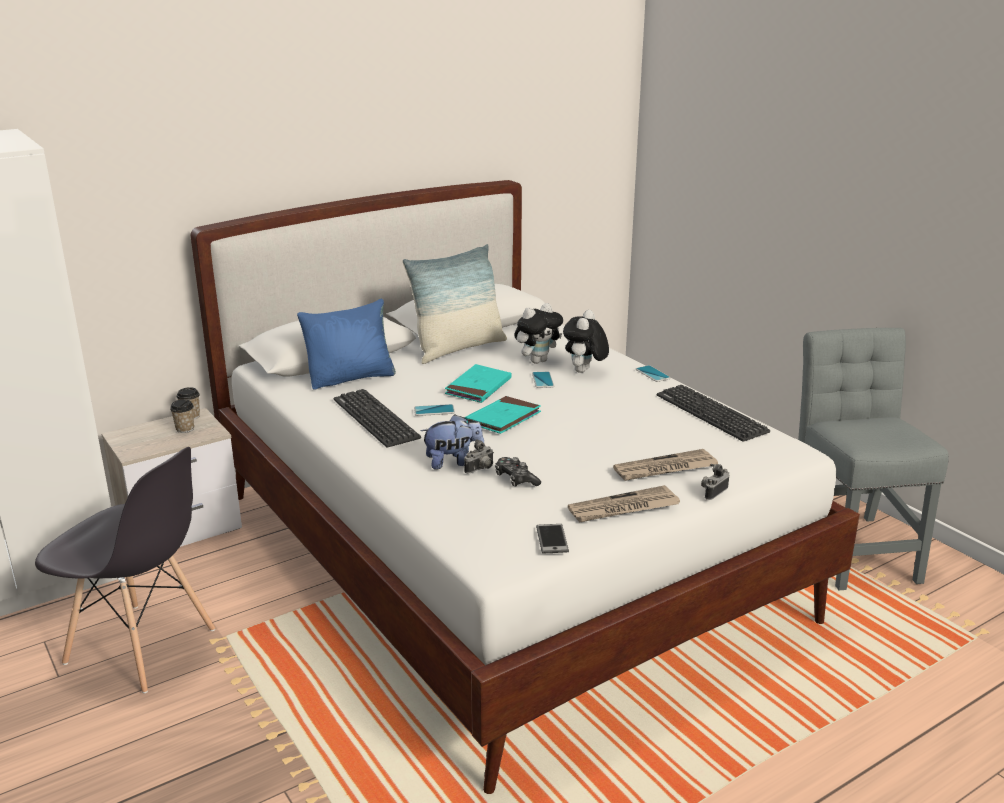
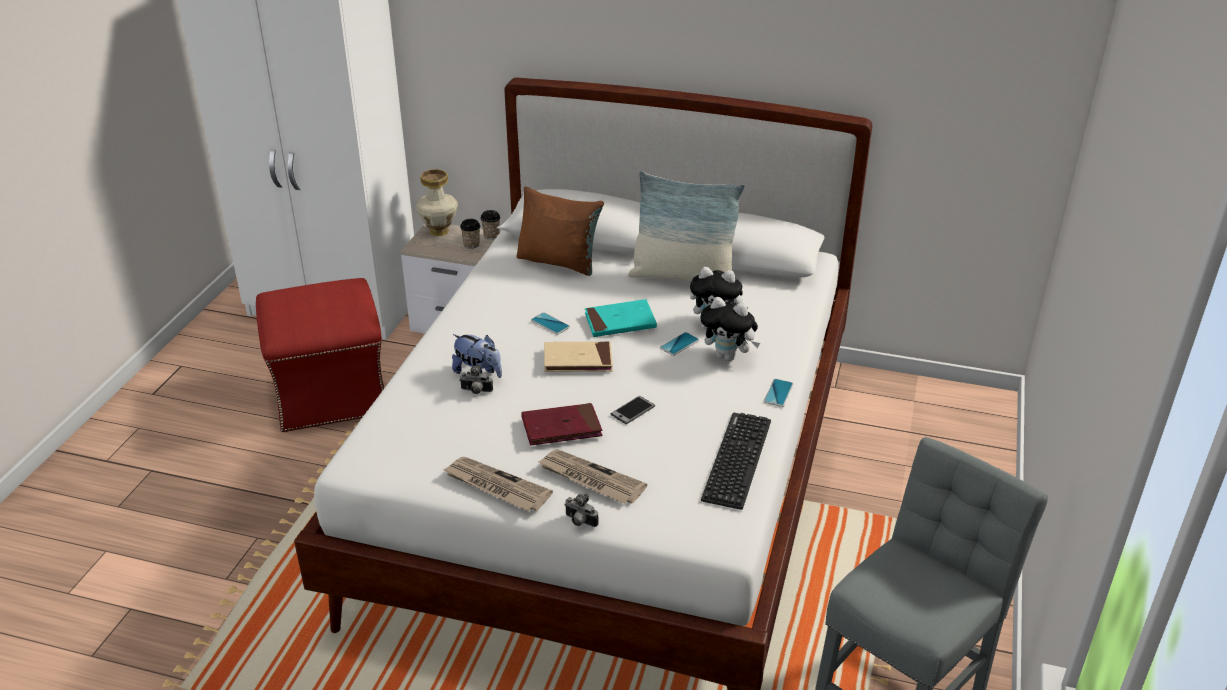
camera: 50 degrees right, 10 degrees up
(130, 434) = (438, 231): none -> vase
(142, 647) = (329, 394): grey chair -> red ottoman
(351, 378) = (559, 262): blue pillow -> brown pillow
(375, 419) = (504, 307): keyboard -> none
(503, 418) = (578, 360): turquoise book -> beige book
(515, 479) = (478, 414): game controller -> none
(552, 539) = (410, 473): phone -> phone (633, 410)
(583, 455) = (561, 427): none -> red book
(584, 372) = (728, 356): plush toy -> plush toy turned 135 degrees counterclockwise
(713, 492) = (579, 522): camera -> camera turned 150 degrees counterclockwise

